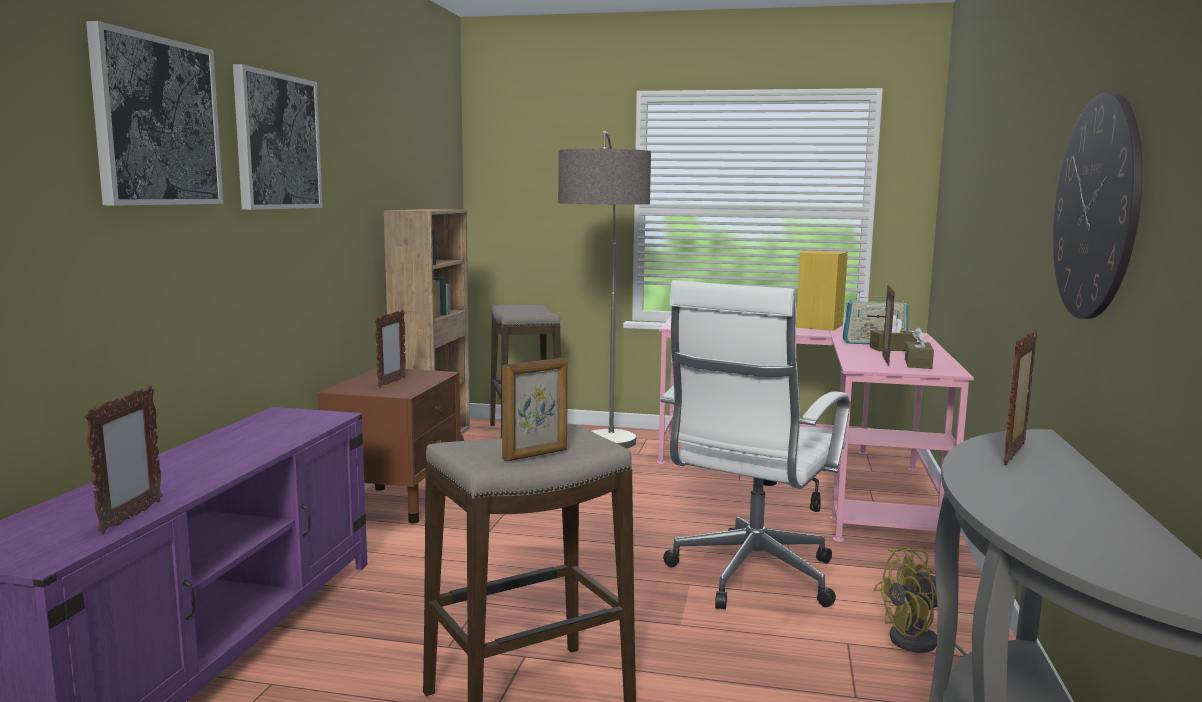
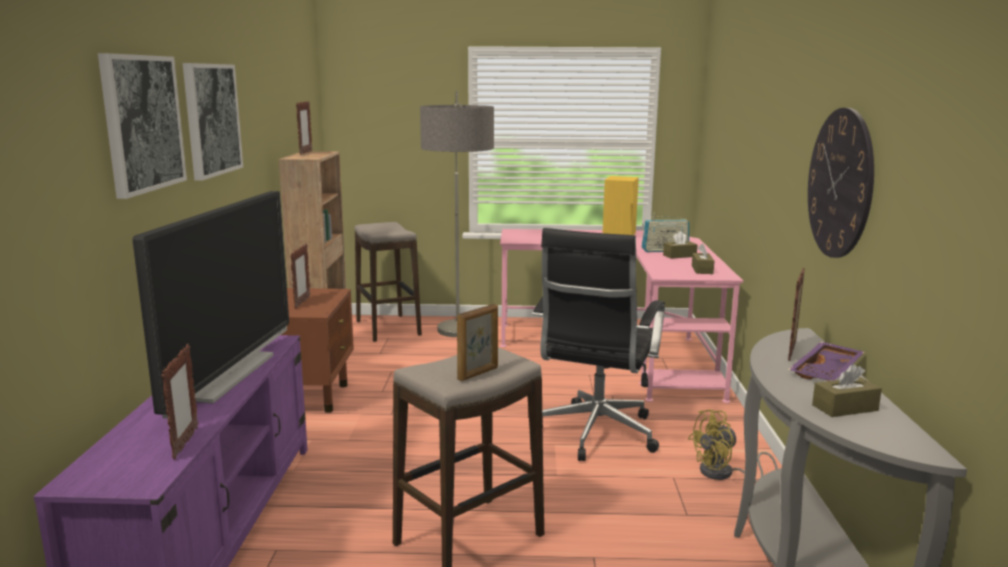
camera: 10 degrees left, 5 degrees up
(241, 449) = (227, 376): none -> television
(750, 578) = (595, 435): white office chair -> black office chair
(885, 361) = (678, 268): picture frame -> picture frame (305, 153)
(1063, 482) = (827, 372): none -> purple tray
(1079, 530) = (845, 408): none -> brown tissue box

